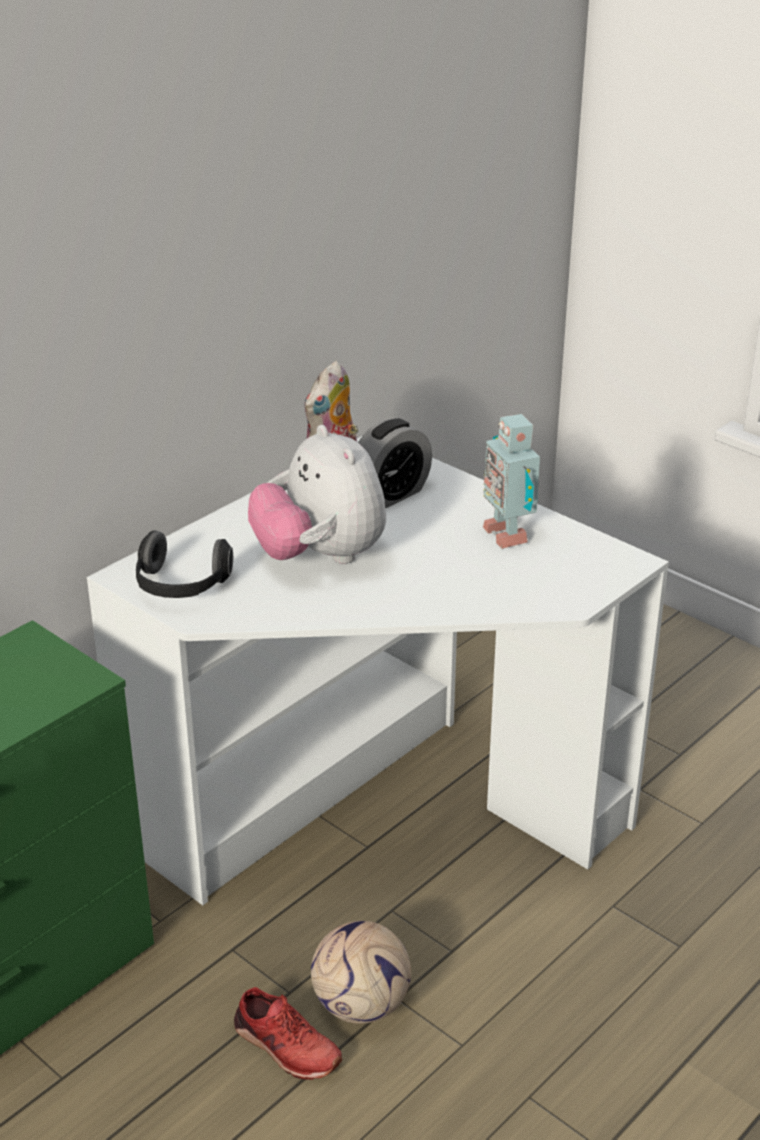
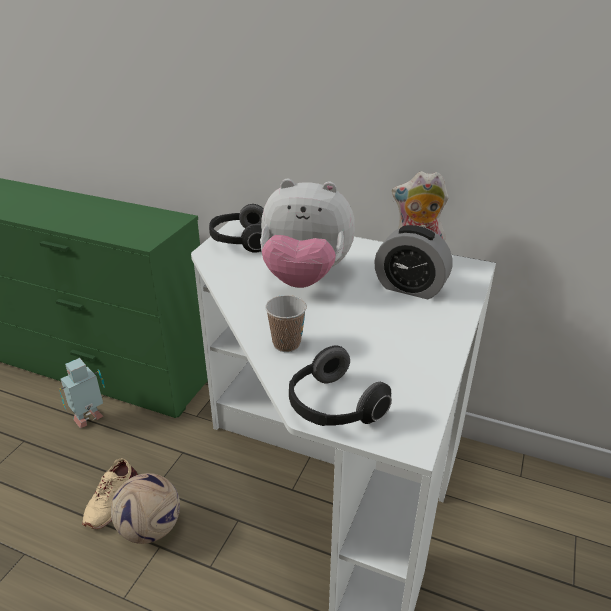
camera: 70 degrees right, 0 degrees up
(285, 1047) = (111, 500): red shoe -> beige shoe
(320, 556) = (305, 278): plush toy -> plush toy turned 120 degrees counterclockwise
(453, 596) = (286, 344): none -> cup
(508, 534) = (399, 354): toy robot -> toy robot (90, 419)
(570, 590) = (333, 407): none -> headphones

